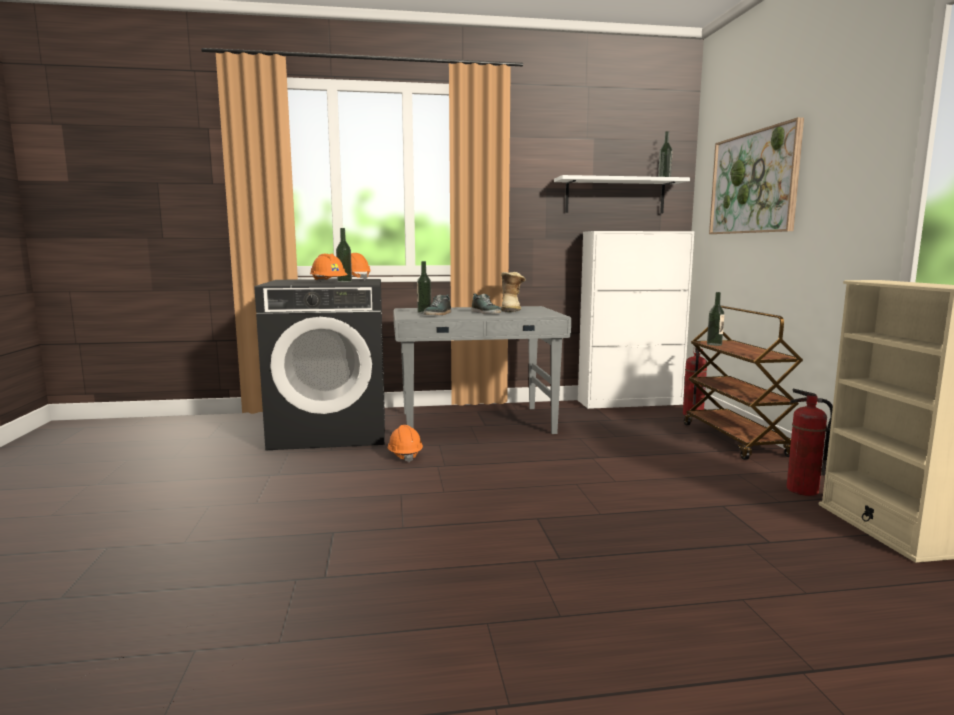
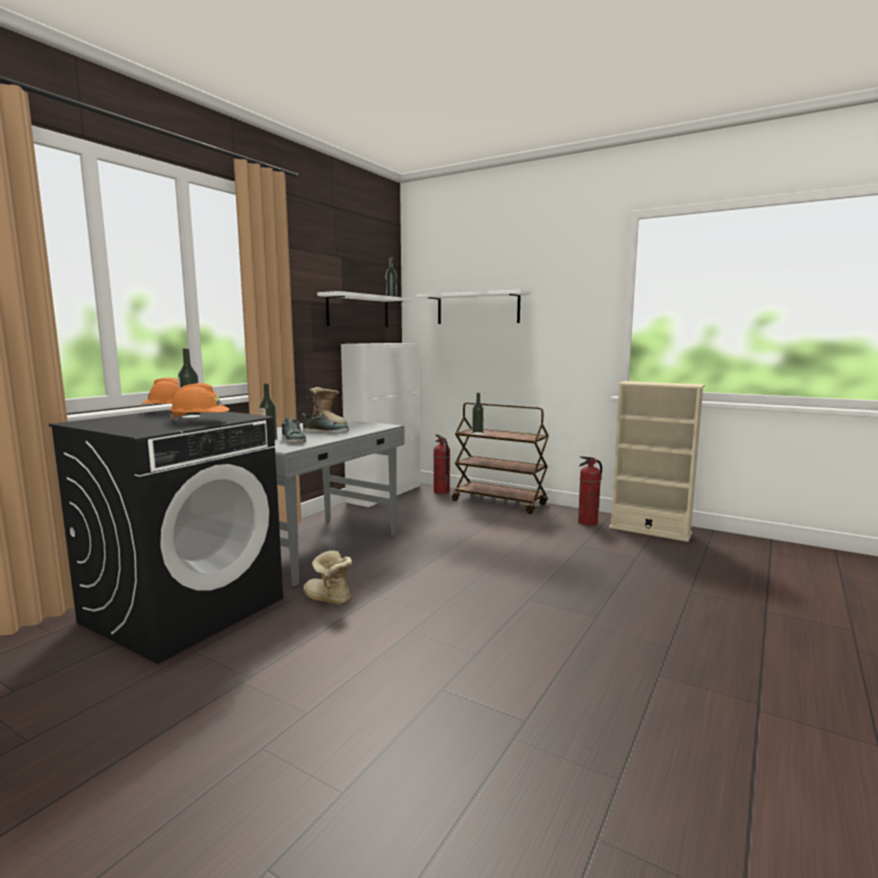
camera: 50 degrees left, 0 degrees up
(405, 455) = (327, 599): orange hard hat -> boot
(753, 183) = (477, 308): picture -> white shelf

